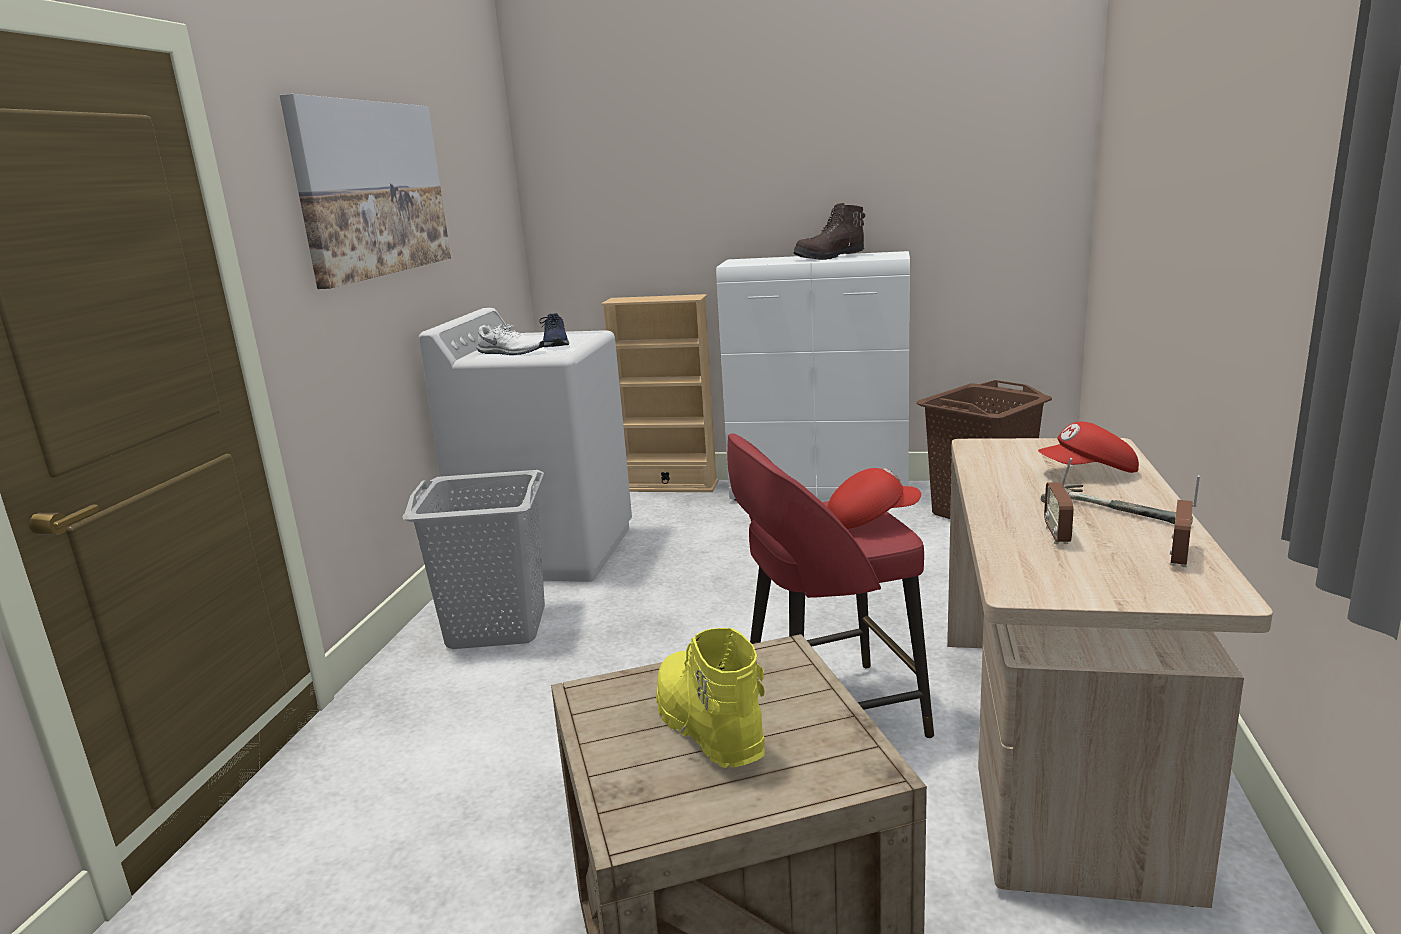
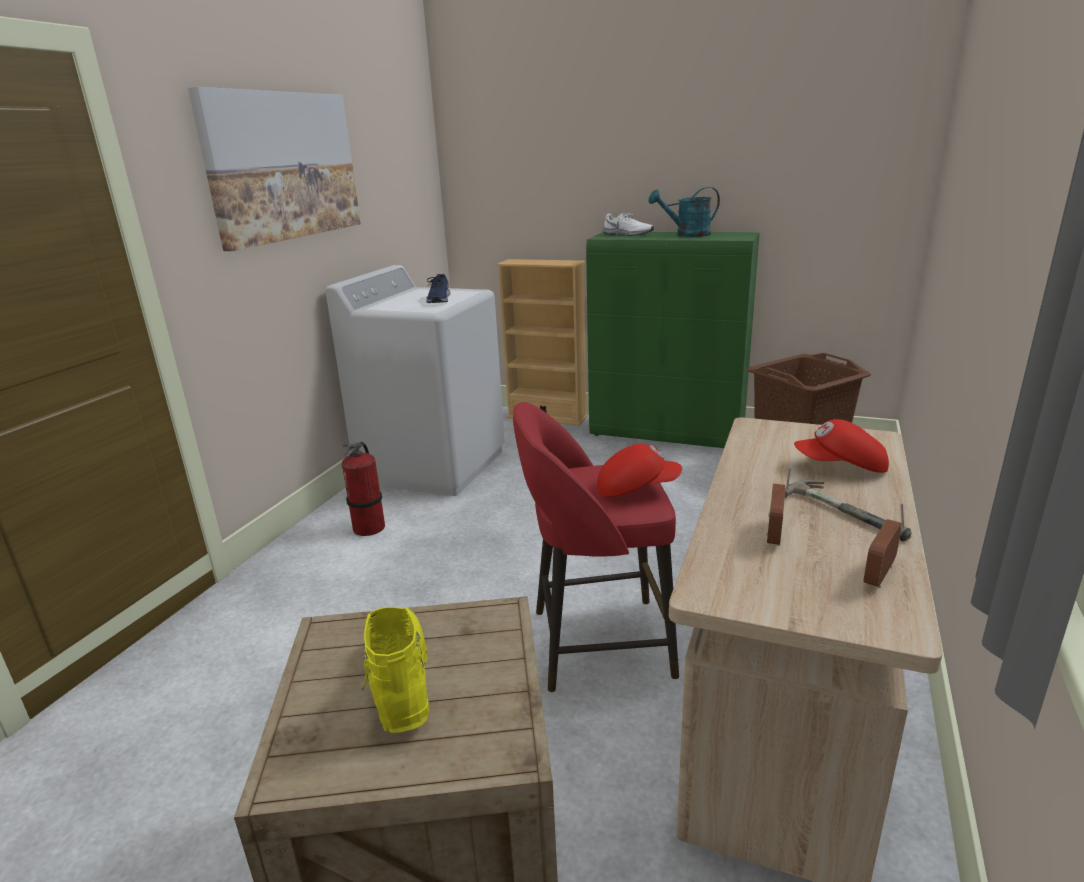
camera: 10 degrees right, 5 degrees up
(497, 627) = (370, 527): grey laundry basket -> fire extinguisher
(510, 352) = (398, 306): white shoe -> white shoe (627, 234)
(821, 492) = (667, 434): white cabinet -> green cabinet
(830, 257) = (687, 235): brown boot -> turquoise watering can

